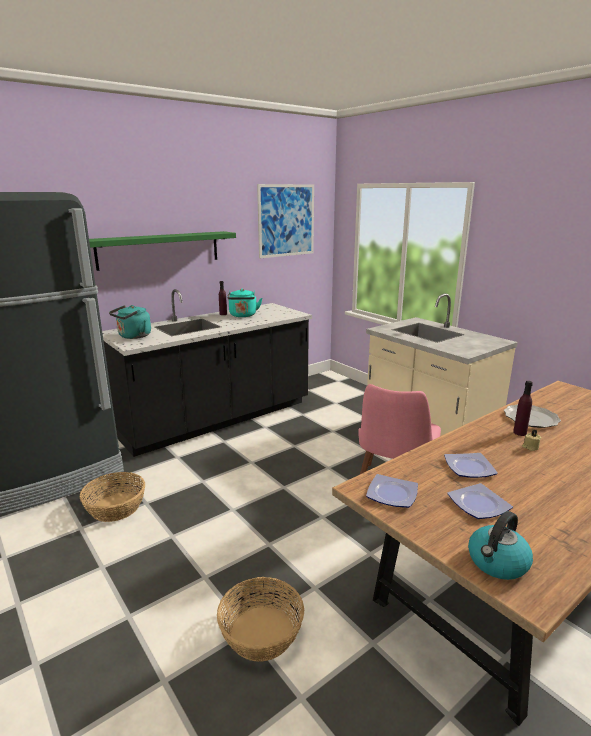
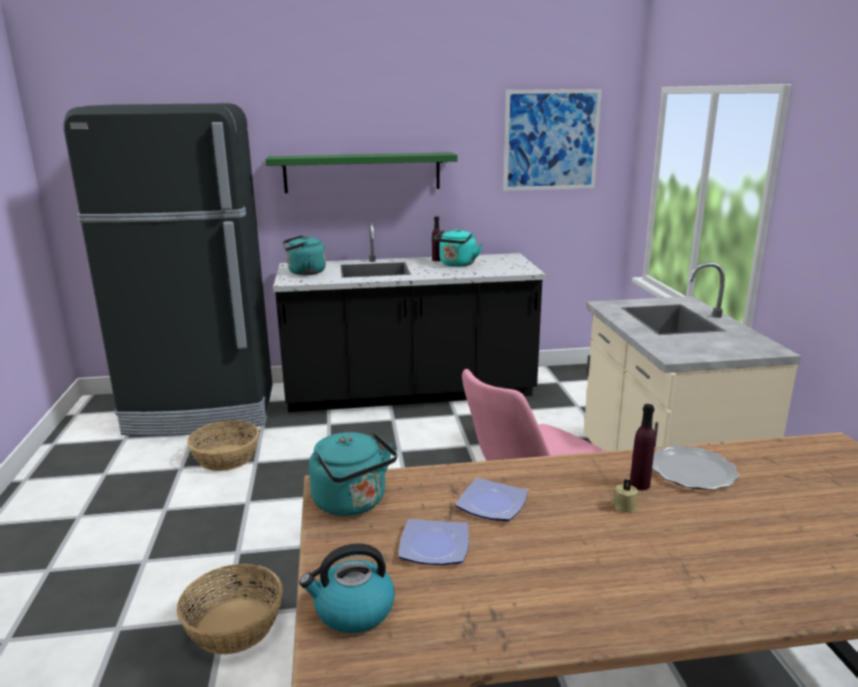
camera: 30 degrees right, 0 degrees up
(392, 495) = (353, 503): plate -> turquoise kettle

